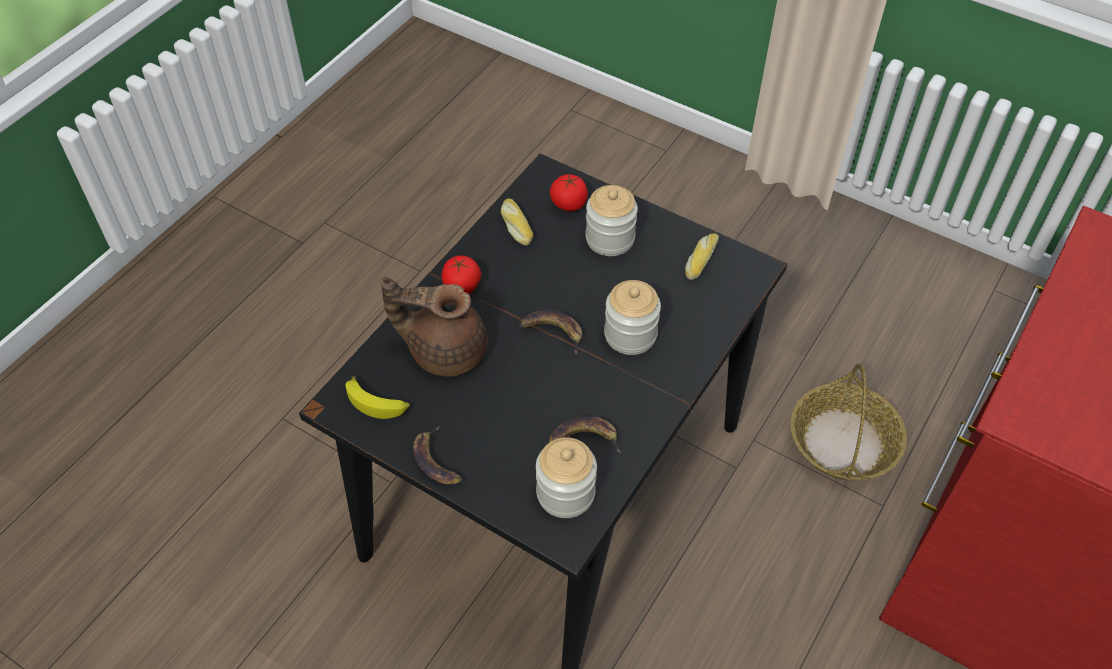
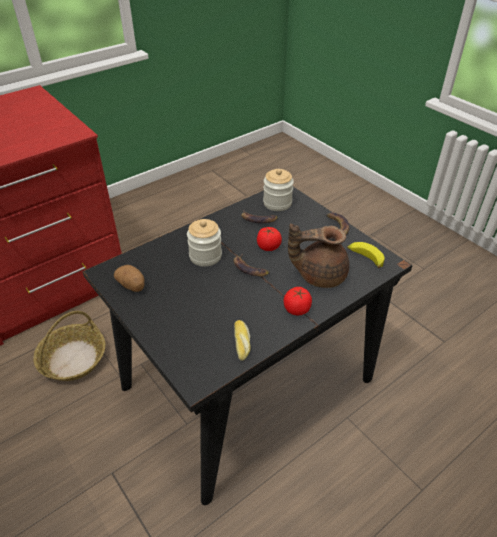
camera: 160 degrees left, 10 degrees down
(445, 350) = (319, 275): brown teapot -> brown teapot turned 150 degrees clockwise
(569, 204) = (193, 349): tomato -> tomato (268, 247)
(610, 239) = (180, 314): jar -> none
(700, 259) = (132, 285): bread -> potato

